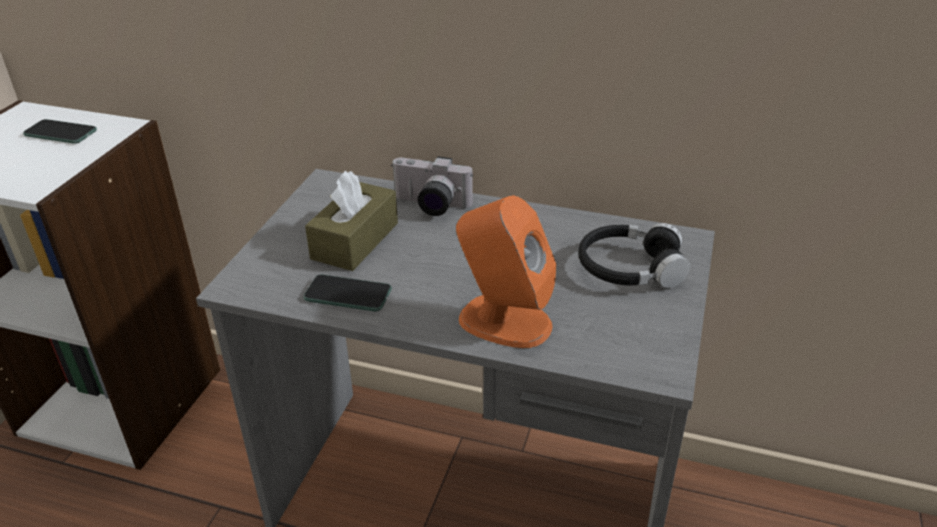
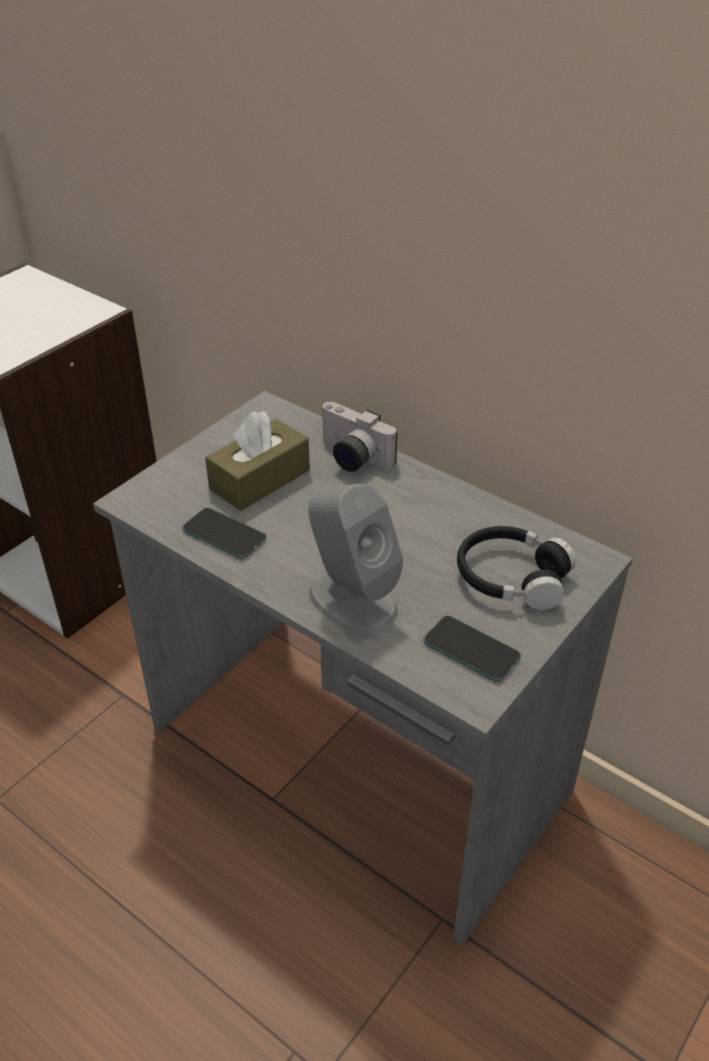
camera: 20 degrees right, 5 degrees up
(60, 133) = (44, 307): phone -> phone (471, 650)
(503, 321) = (352, 600): orange speaker -> grey speaker

